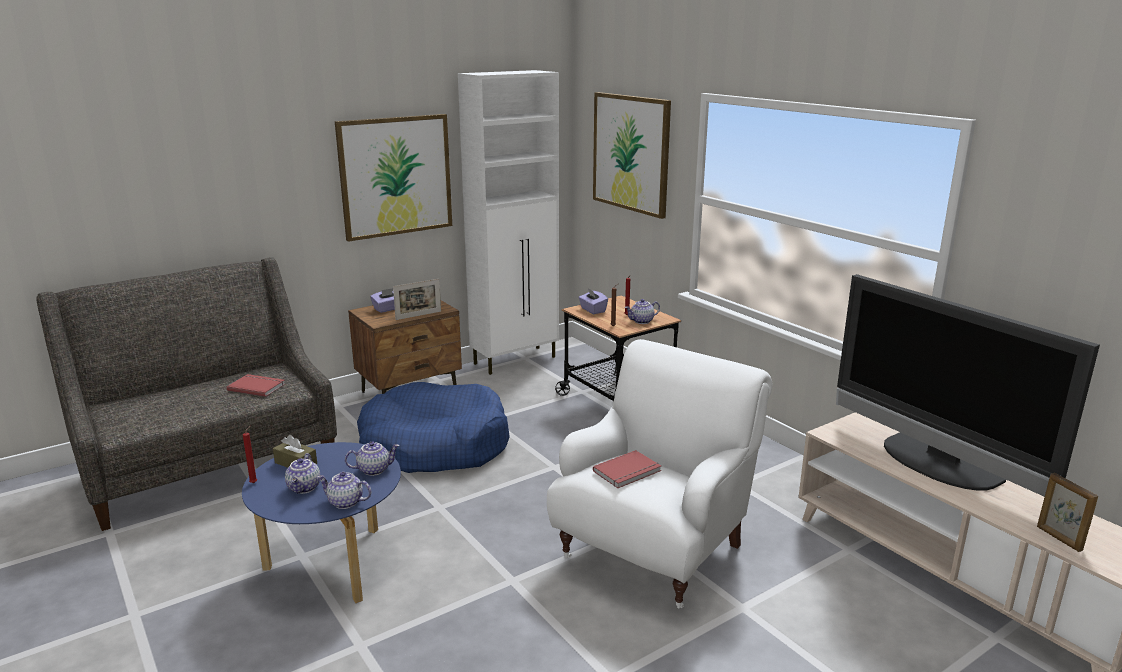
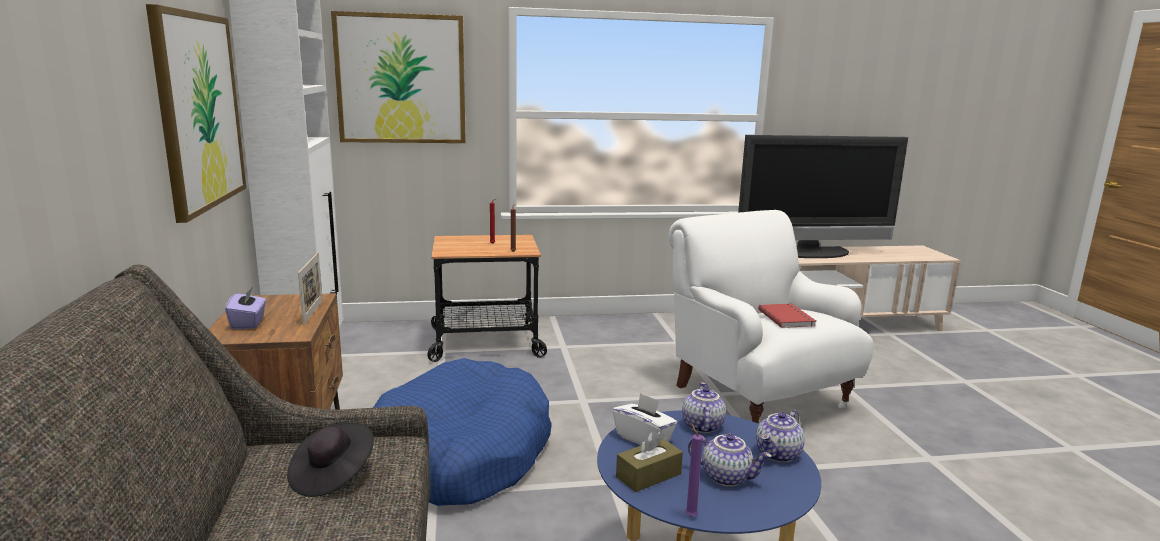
camera: 65 degrees left, 5 degrees down
(254, 482) = (689, 515): red candle -> purple candle
(257, 387) = (332, 476): red book -> black hat
(344, 454) = (644, 438): none -> white tissue box
(592, 310) = (458, 249): purple tissue box -> none
(642, 321) = (516, 243): teapot -> none
(1058, 538) = (906, 256): picture frame -> none

